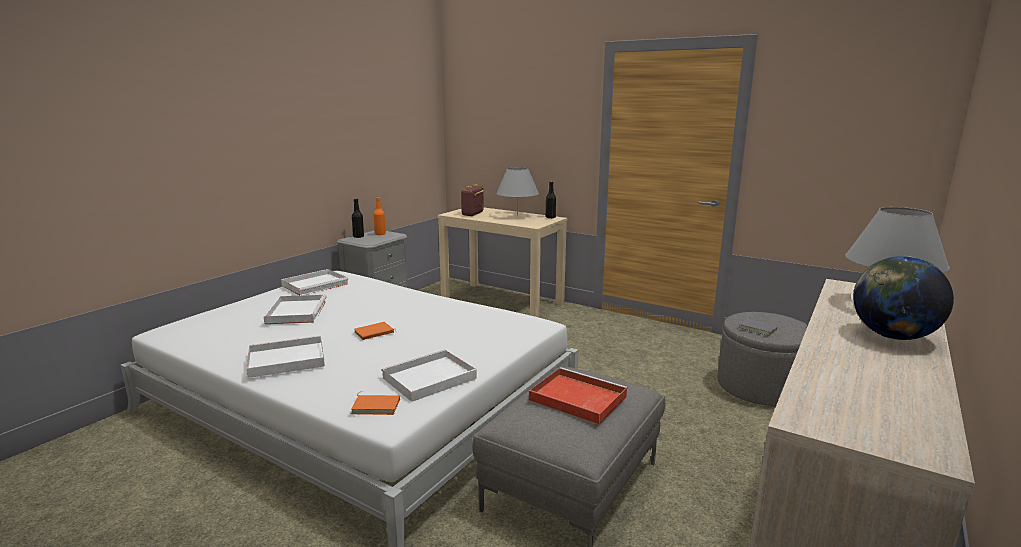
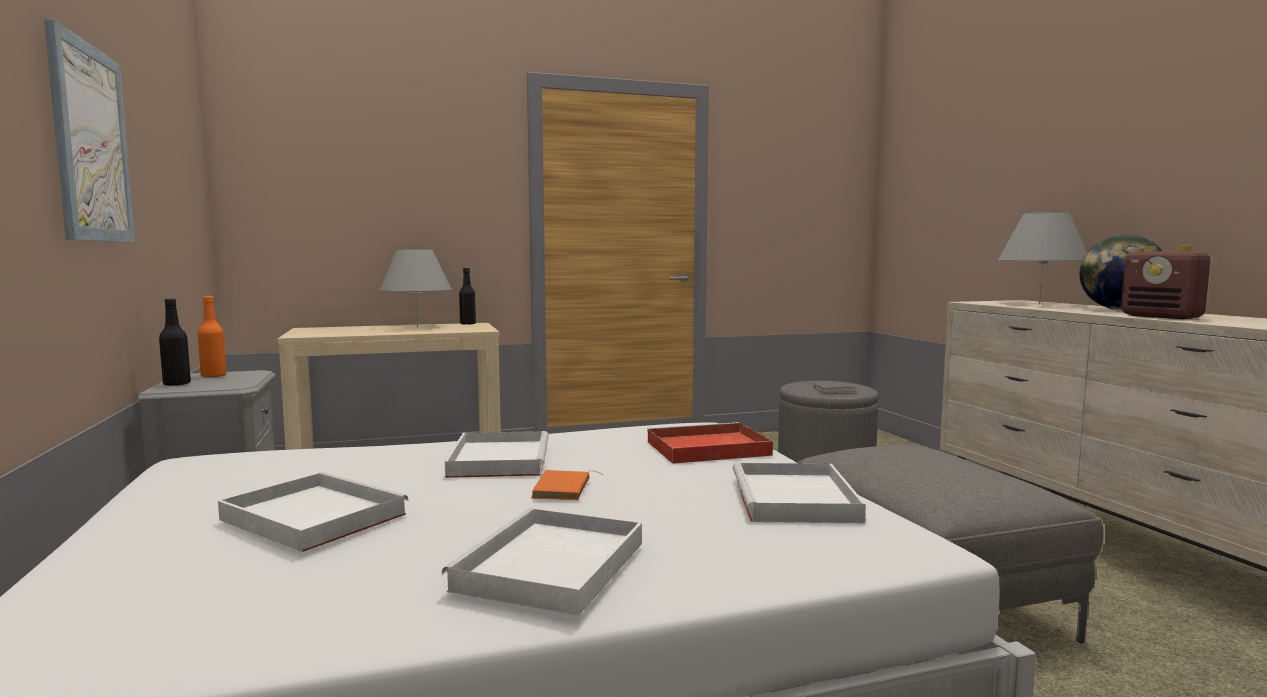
camera: 50 degrees left, 10 degrees down
(314, 135) = (90, 143): none -> picture
(316, 284) = (214, 477): white tray -> white tray (498, 459)
(376, 406) = (856, 544): orange book -> none
(472, 214) = (338, 332): radio -> radio (1162, 317)
(576, 398) = (931, 462): red tray -> red tray (705, 448)

